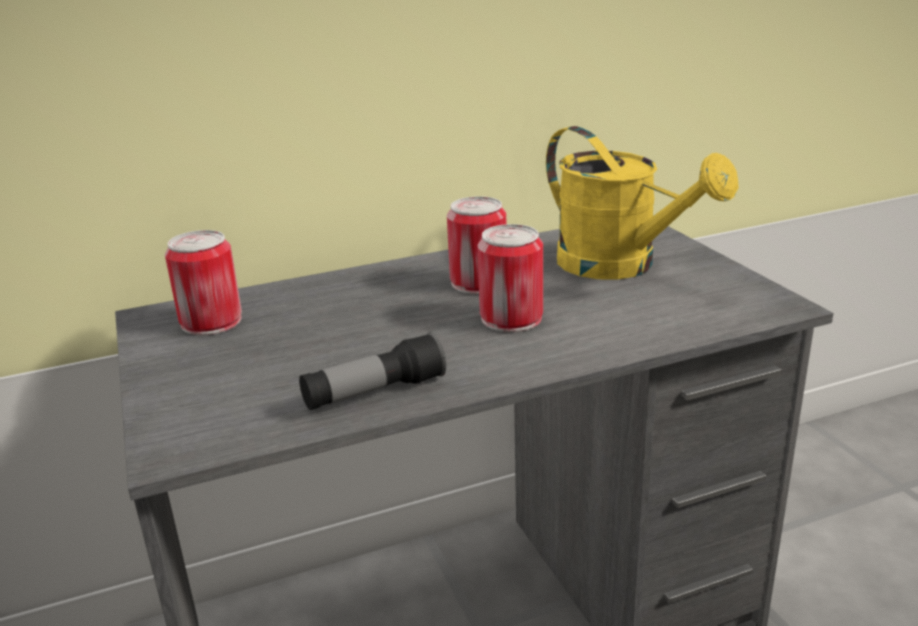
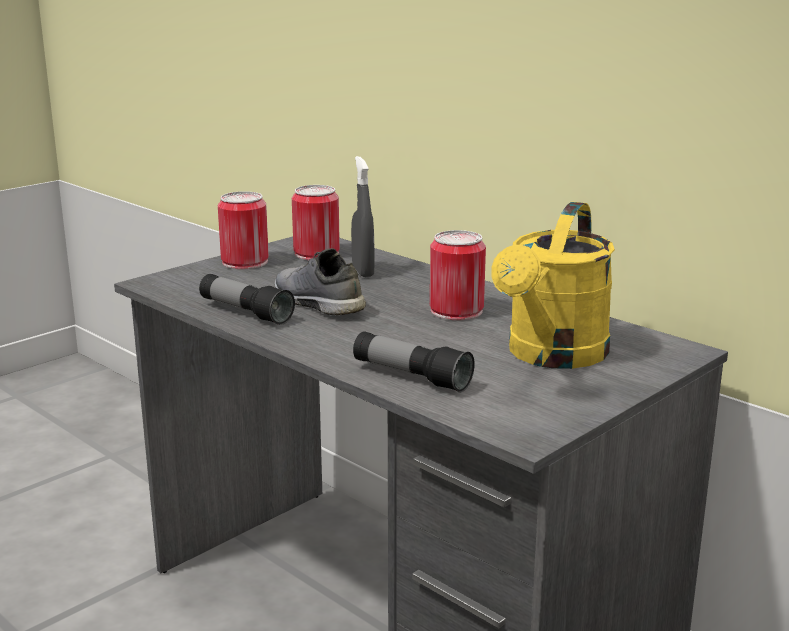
camera: 65 degrees right, 5 degrees down
(310, 306) = (363, 271): none -> grey spray bottle
(385, 345) = (316, 303): none -> grey shoe
(511, 318) = (395, 331): can -> can (245, 262)
(635, 329) = (411, 376): none -> flashlight

